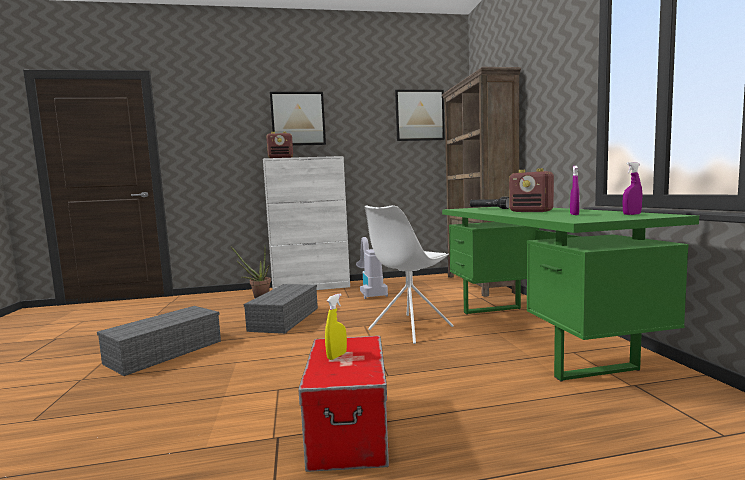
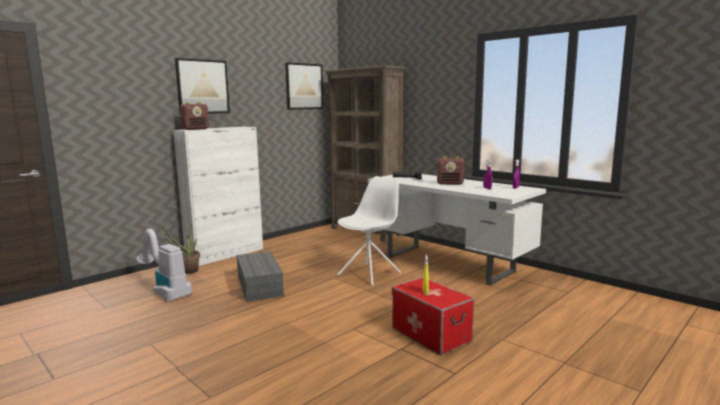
camera: 35 degrees left, 5 degrees up
(165, 351) = (205, 331): grey storage box -> none
(370, 291) = (289, 250): vacuum cleaner -> vacuum cleaner (165, 291)
(409, 329) = (370, 274): white chair -> white chair turned 150 degrees counterclockwise
(535, 335) = (449, 263): green desk -> white desk

